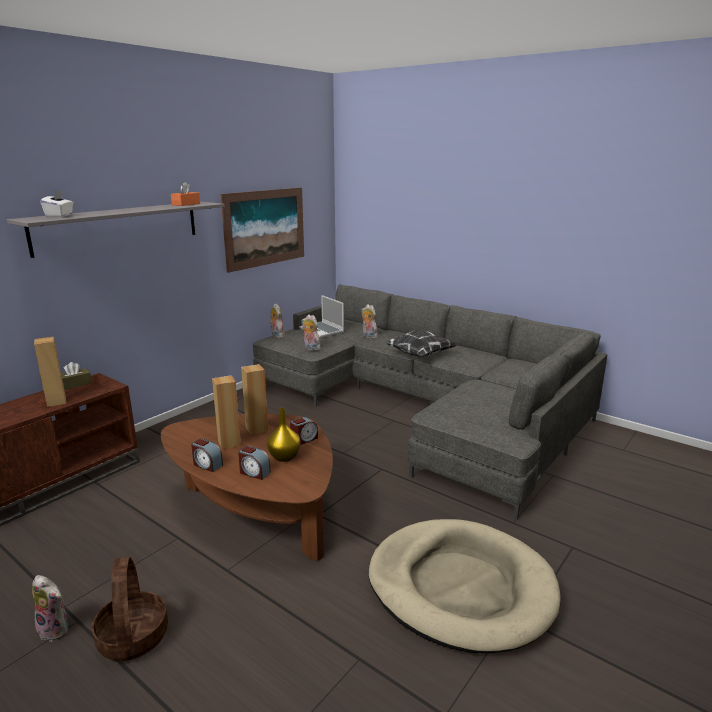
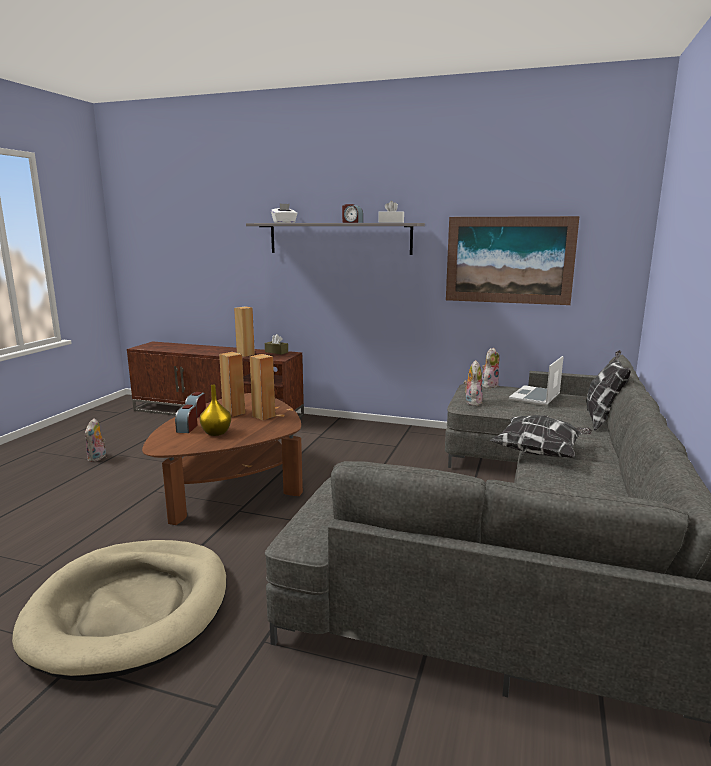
camera: 70 degrees right, 5 degrees down
(132, 637) = (86, 479): basket -> none
(186, 204) = (391, 222): orange tissue box -> white tissue box
(304, 439) = (252, 434): alarm clock -> alarm clock (352, 222)
(368, 336) = (559, 419): plush toy -> none
(381, 328) = (602, 421): none -> pillow

